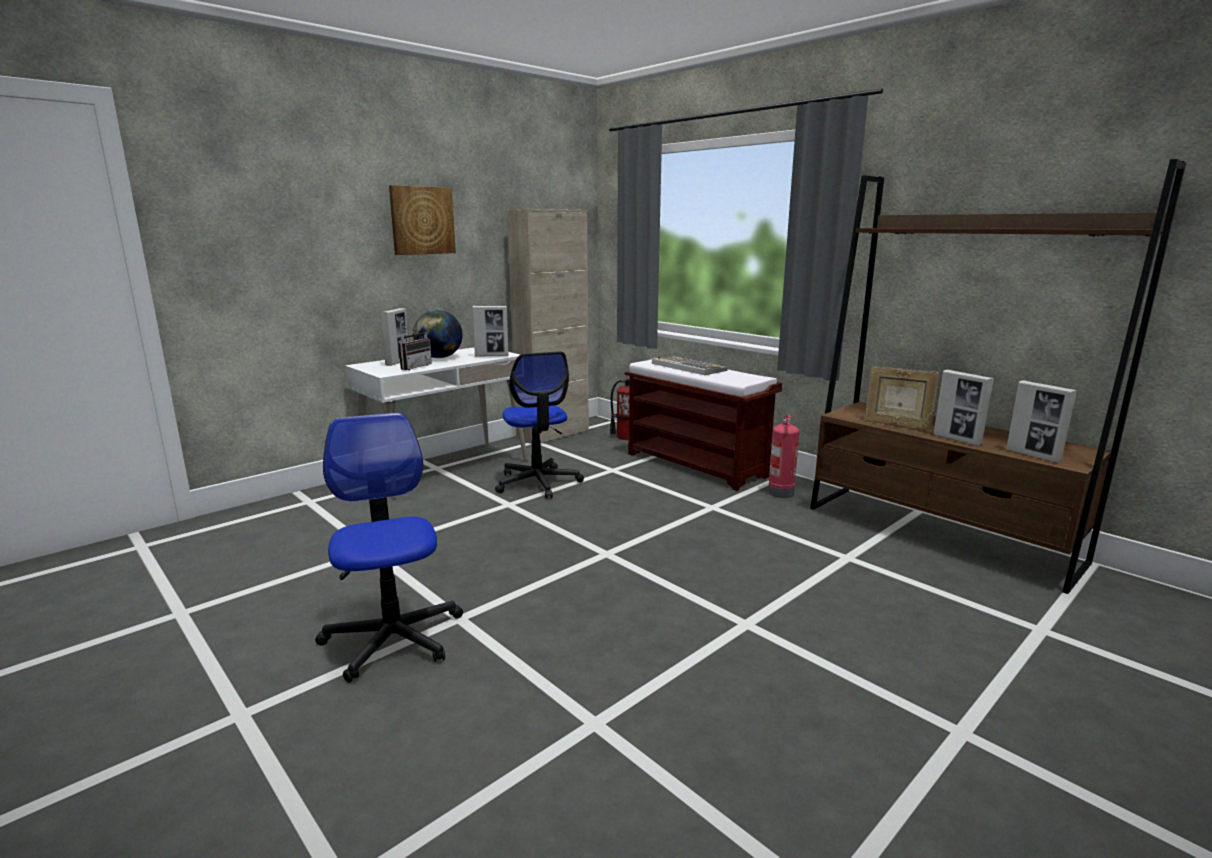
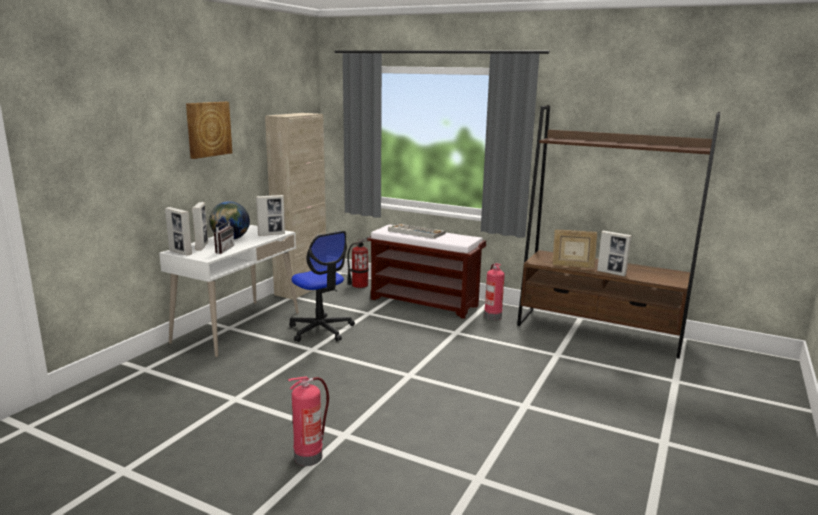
camera: 20 degrees left, 0 degrees up
(393, 638) = (309, 456): office chair -> fire extinguisher
(1033, 455) = (655, 280): picture frame -> picture frame (180, 252)

